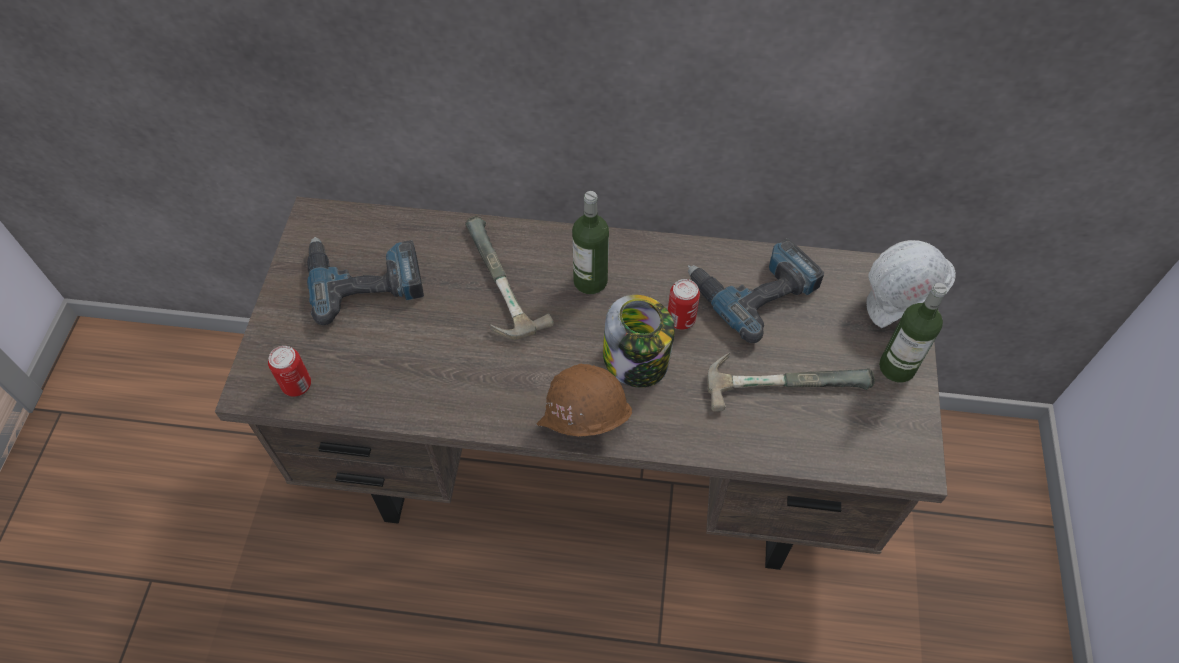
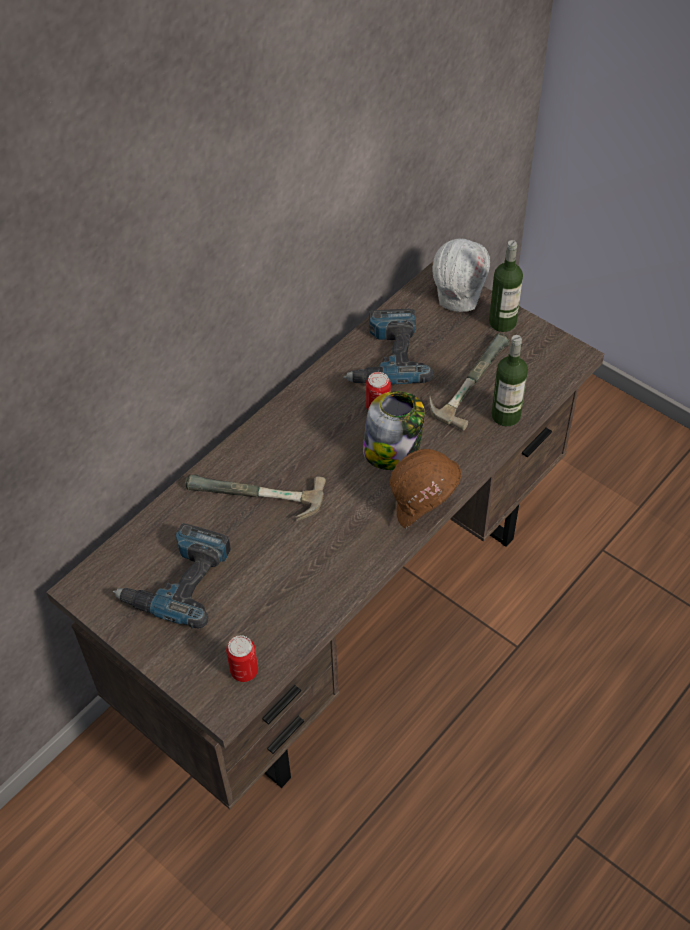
camera: 55 degrees left, 5 degrees down
(590, 281) = (302, 441): bottle -> bottle (506, 415)

